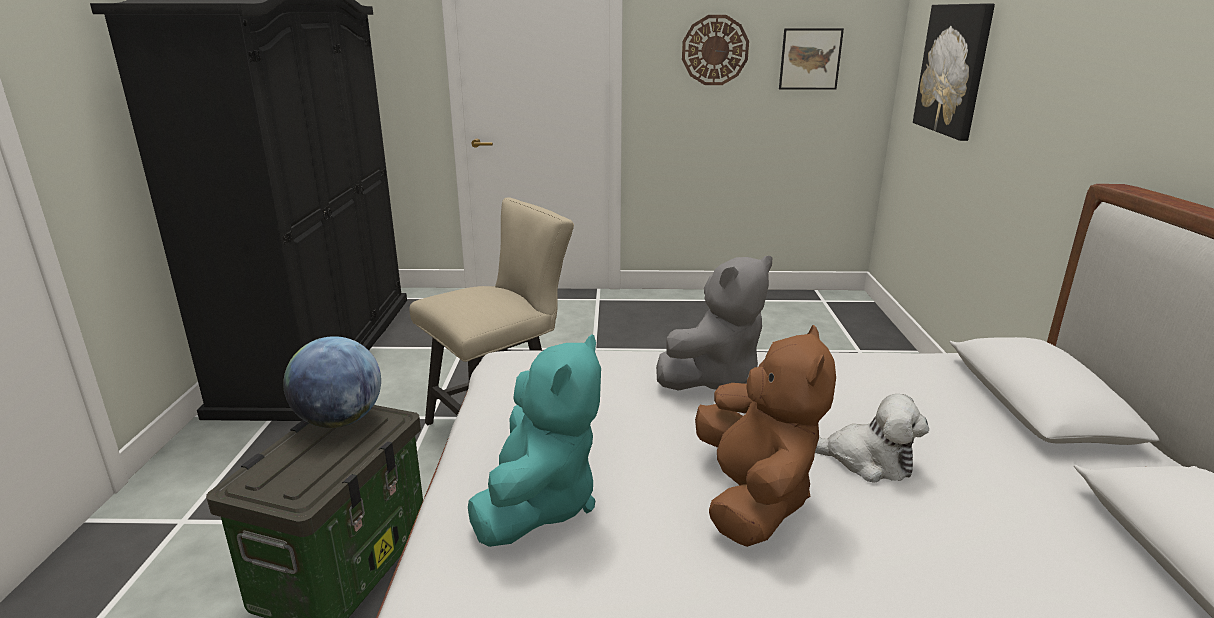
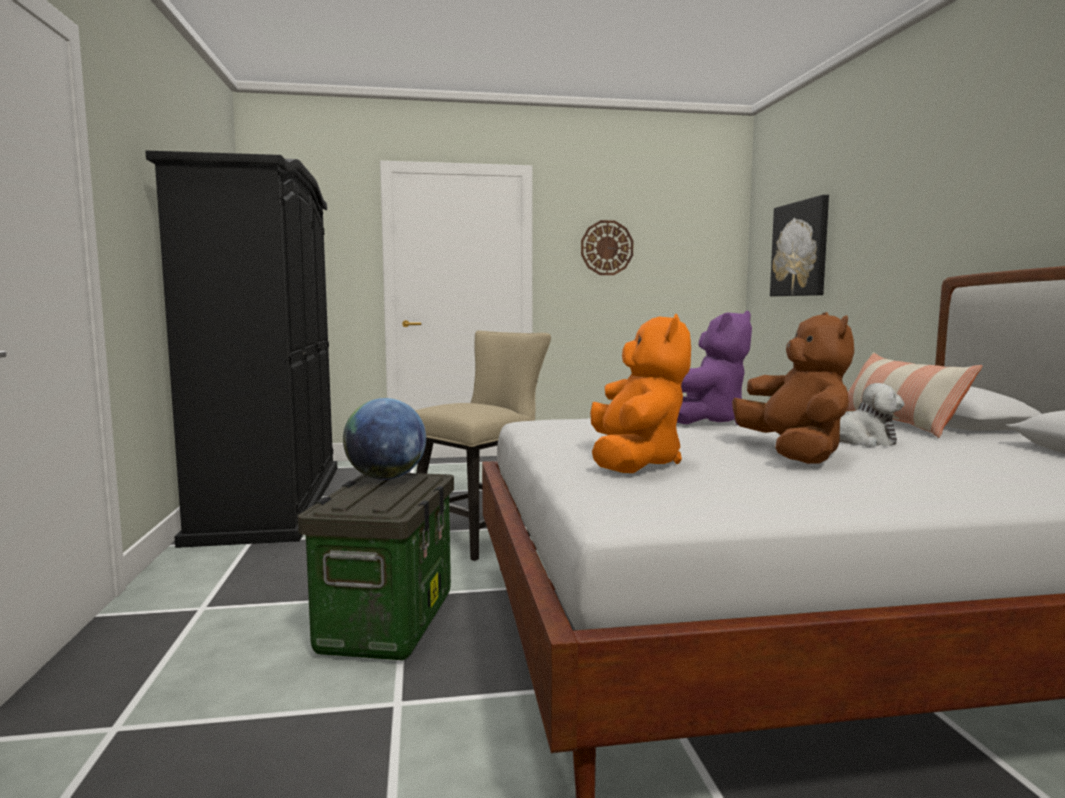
camera: 10 degrees left, 15 degrees down
(539, 503) = (634, 463): turquoise plush toy -> orange plush toy
(714, 378) = (708, 421): grey plush toy -> purple plush toy
(810, 59) = (680, 255): picture -> none
(960, 402) = (898, 423): none -> pillow

